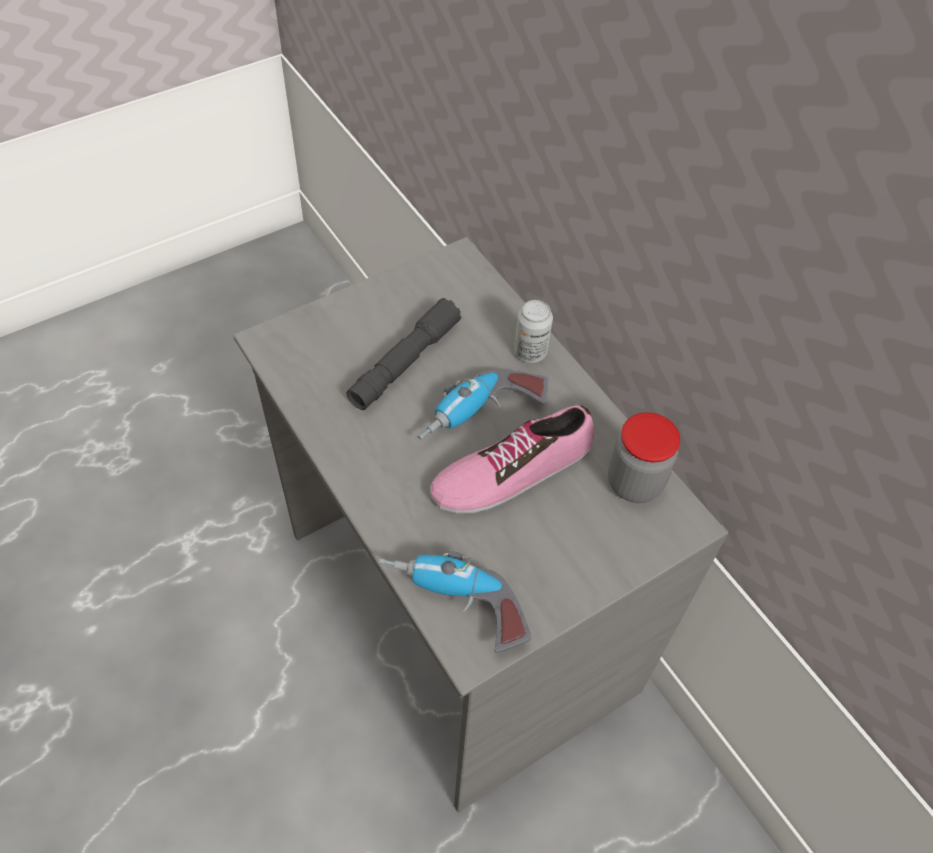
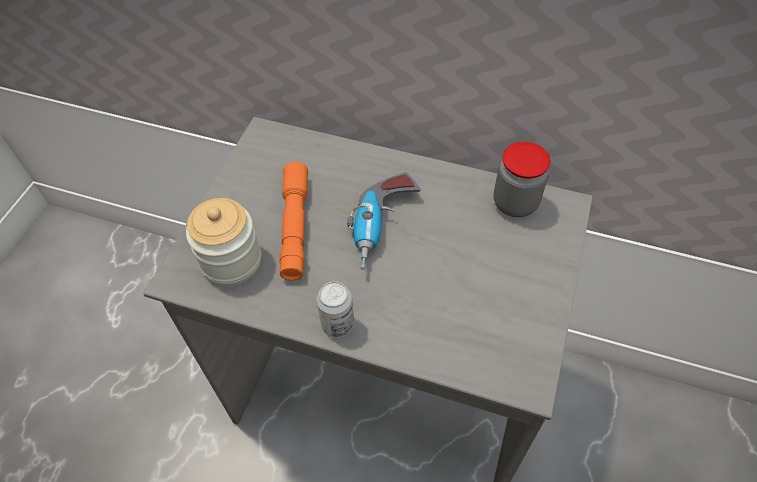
camera: 35 degrees left, 0 degrees up
(324, 356) = (231, 261): none -> jar
(405, 362) = (295, 226): grey flashlight -> orange flashlight
(453, 605) = (488, 363): power drill -> none
(512, 470) = (436, 248): shoe -> none
(530, 352) = (372, 165): can -> can (338, 324)

